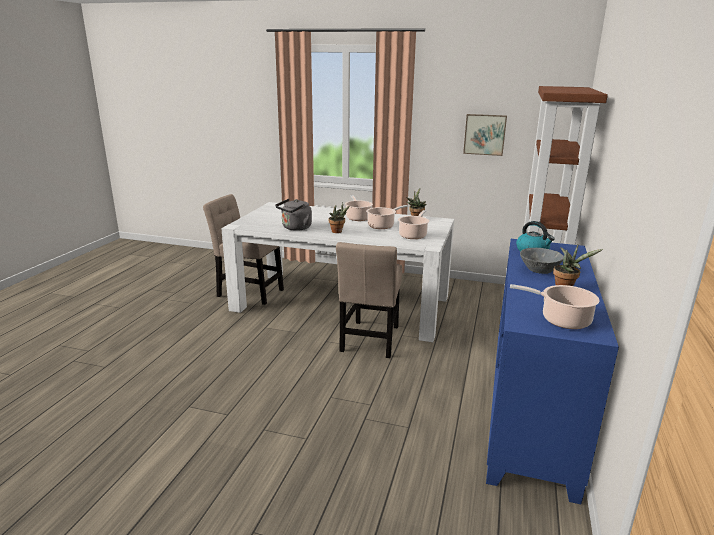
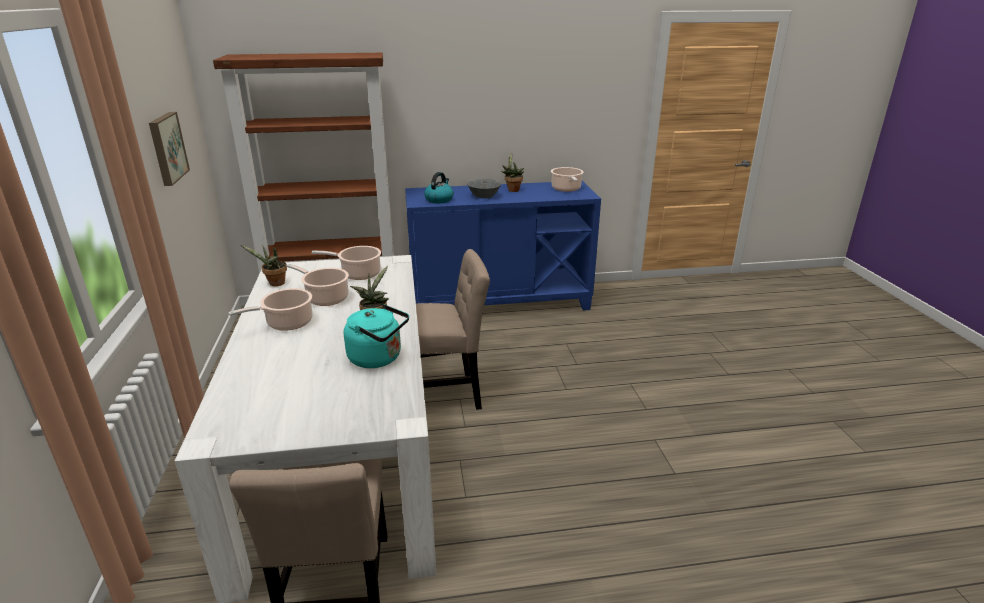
camera: 115 degrees left, 5 degrees up
(295, 228) = (378, 358): grey kettle -> turquoise kettle

